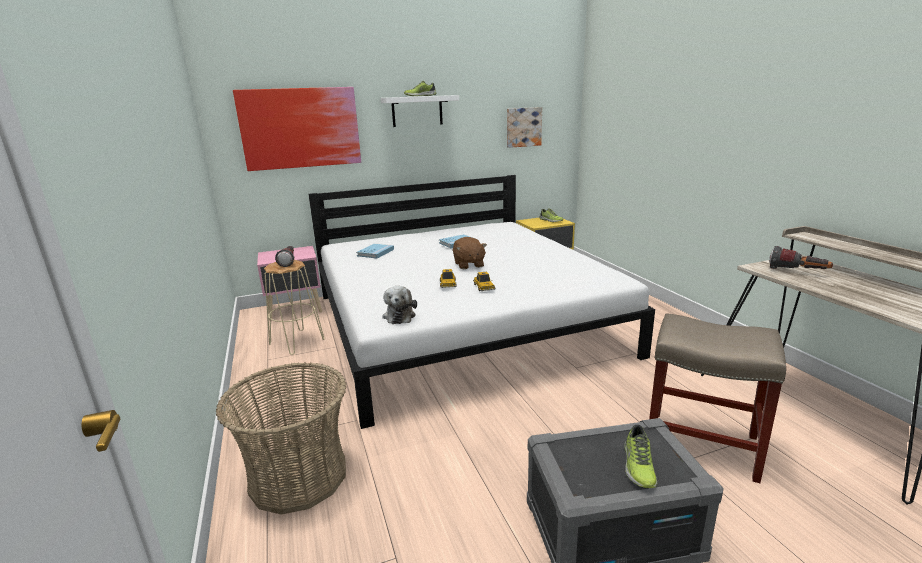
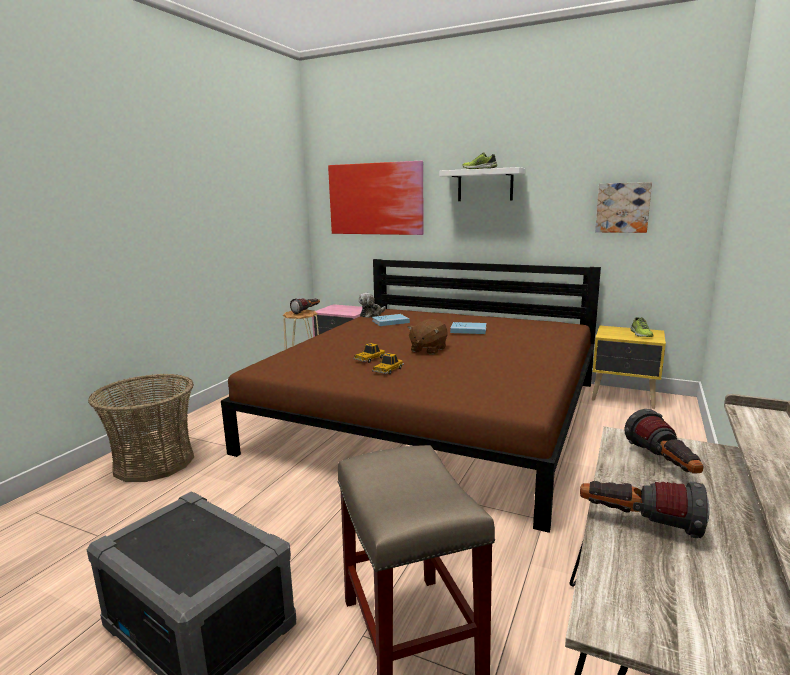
camera: 45 degrees right, 5 degrees down
(399, 315) = (282, 368): plush toy -> plush toy (371, 314)
(461, 323) = (434, 415): white bed -> brown bed
(638, 465) = (184, 556): shoe -> none
(855, 295) = (638, 523): none -> flashlight

